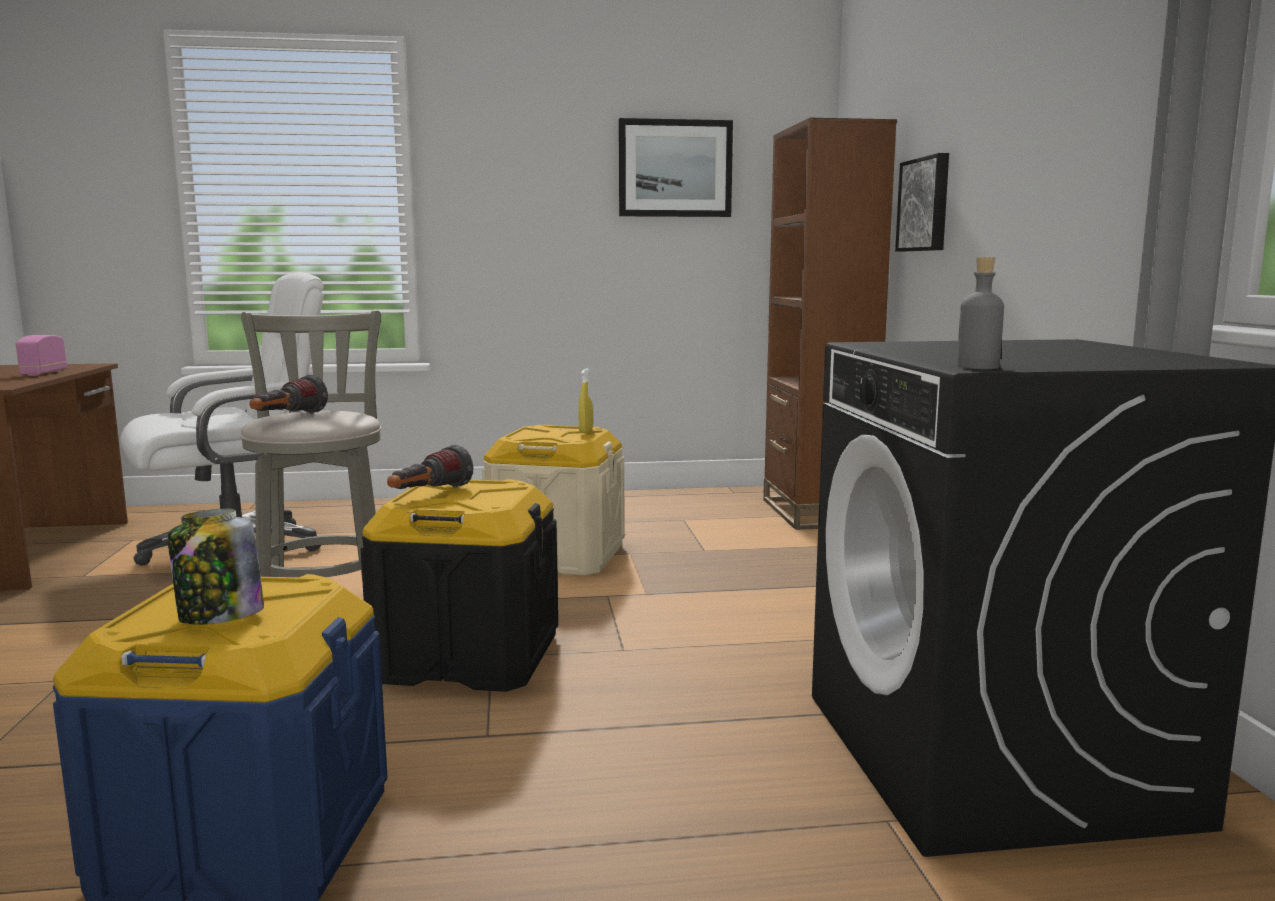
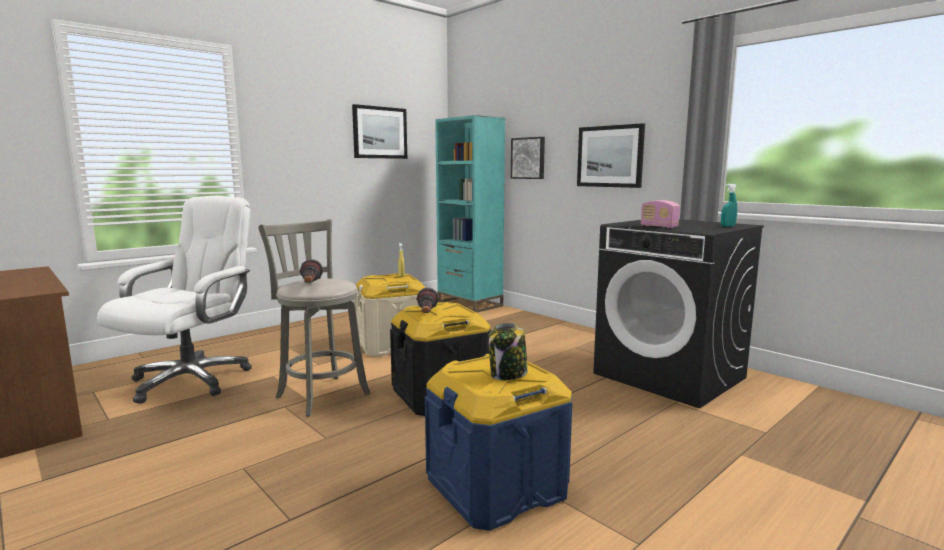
camera: 35 degrees left, 0 degrees up
(44, 373) = (26, 278): radio -> radio (659, 227)
(816, 512) = (469, 304): brown bookcase -> turquoise bookcase
(977, 367) = (707, 231): grey bottle -> none
(1042, 187) = (610, 156): none -> picture
(1138, 362) = (727, 226): none -> turquoise spray bottle

